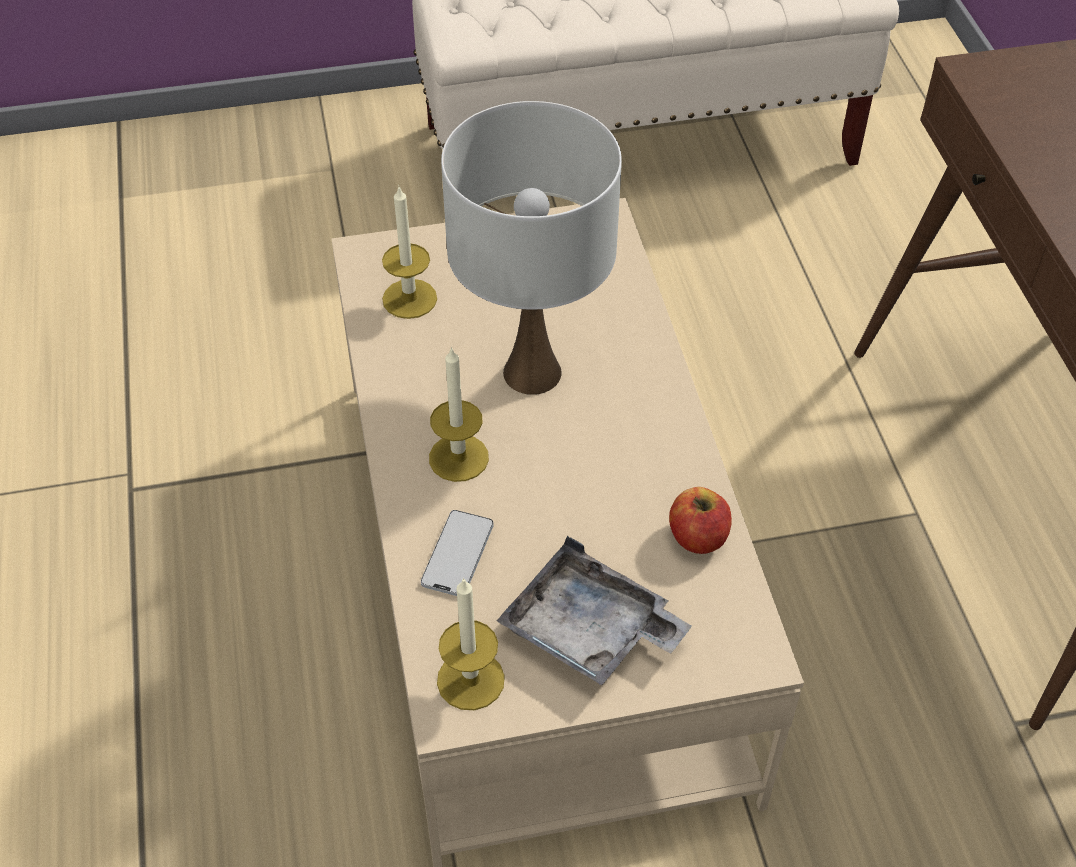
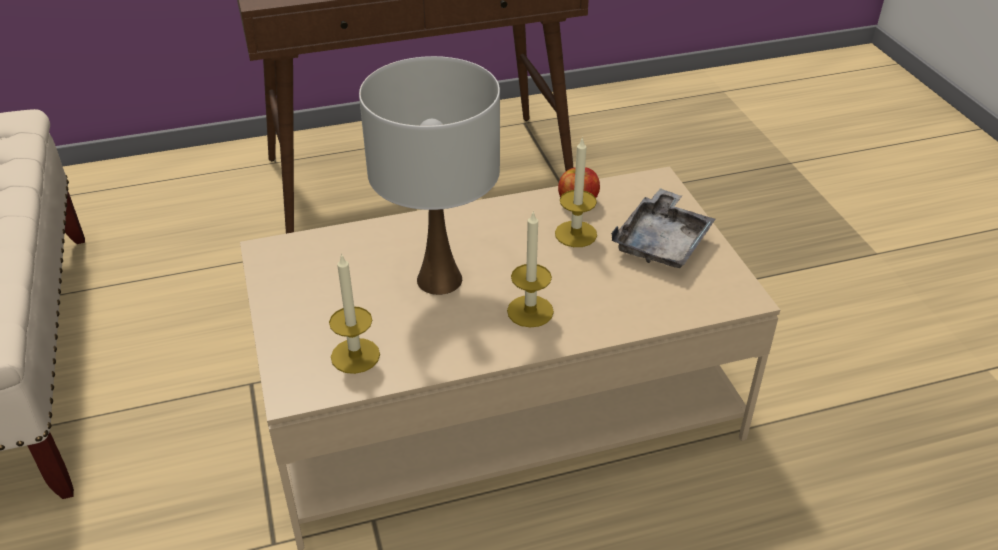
camera: 95 degrees left, 10 degrees down
(457, 554) = (619, 304): phone -> none
(470, 680) = (717, 290): candle -> candle (575, 234)

